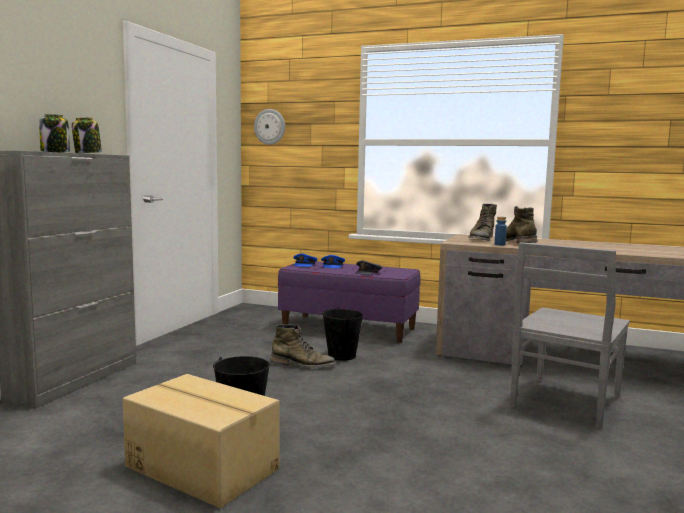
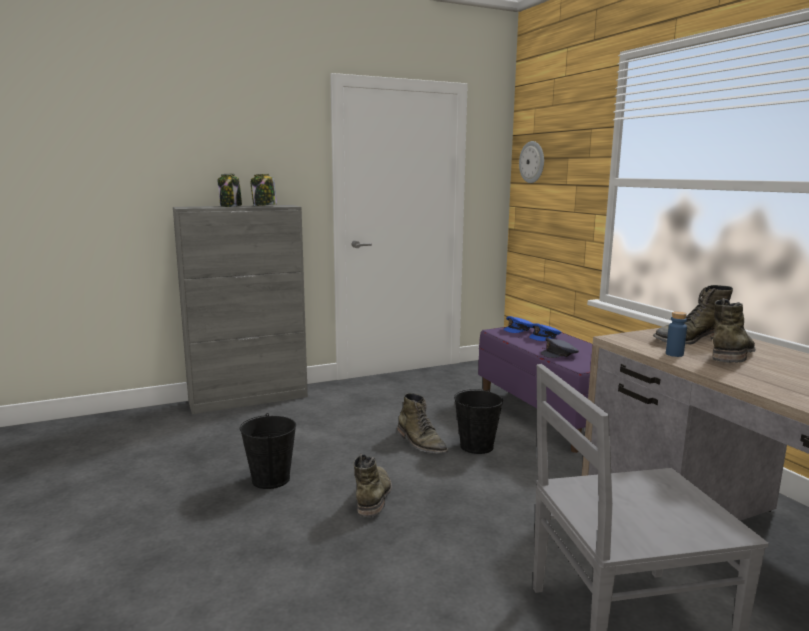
camera: 45 degrees right, 5 degrees up
(203, 467) = (177, 506): cardboard box -> none
(340, 402) = (373, 496): none -> green boot

